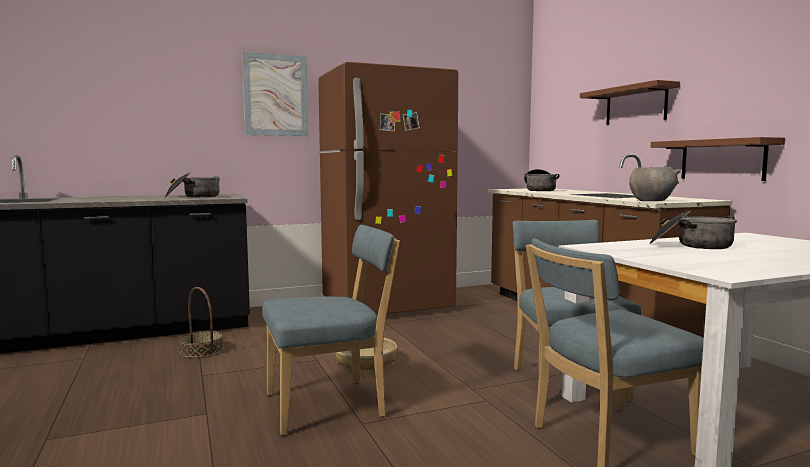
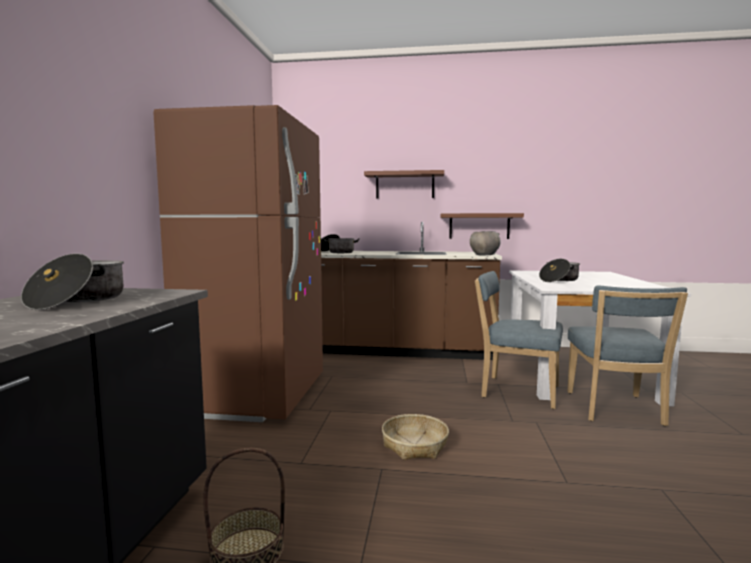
camera: 60 degrees left, 0 degrees up
(275, 95) = (104, 124): picture -> none
(331, 405) = (517, 488): blue chair -> none

